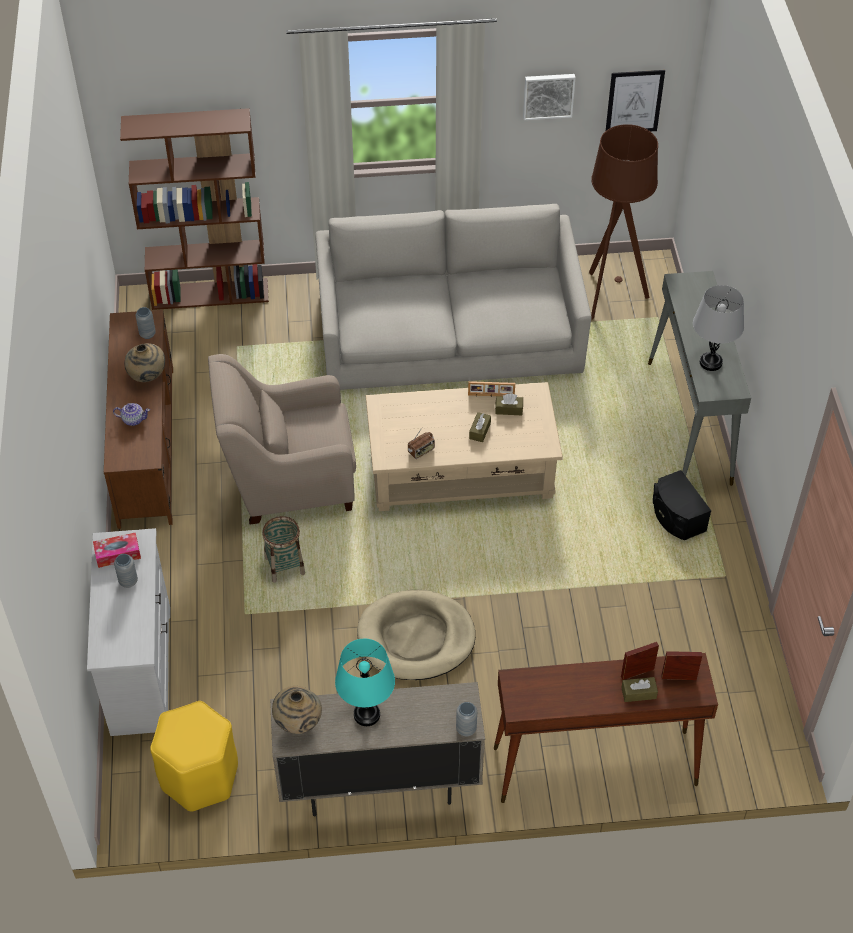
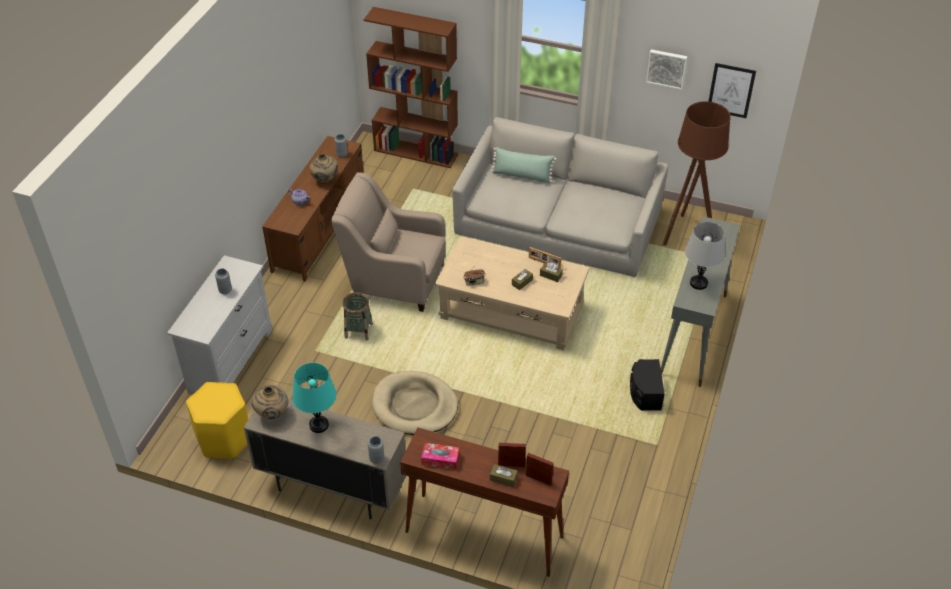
camera: 25 degrees right, 5 degrees down
(118, 554) = (230, 272): tissue box -> tissue box (440, 459)
(392, 286) = (522, 175): none -> green pillow

